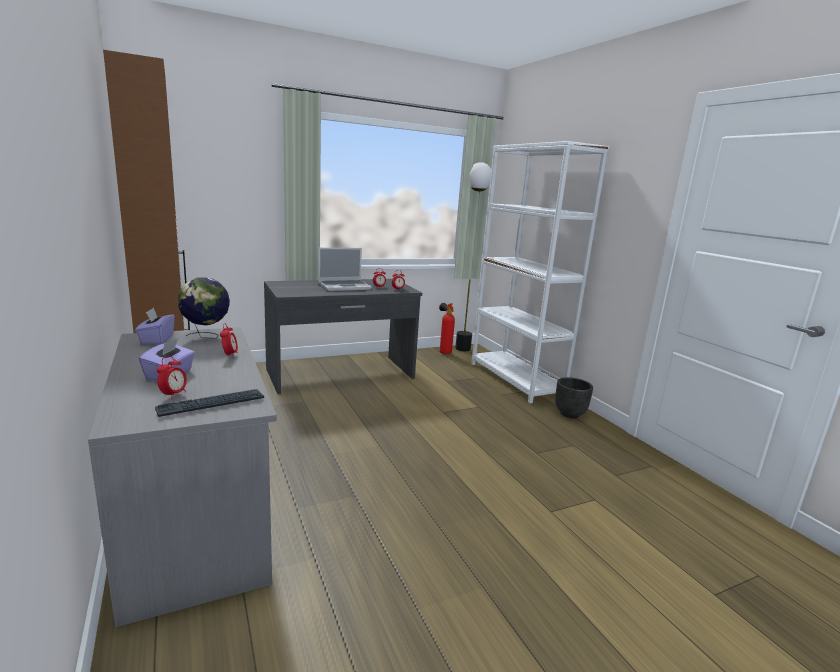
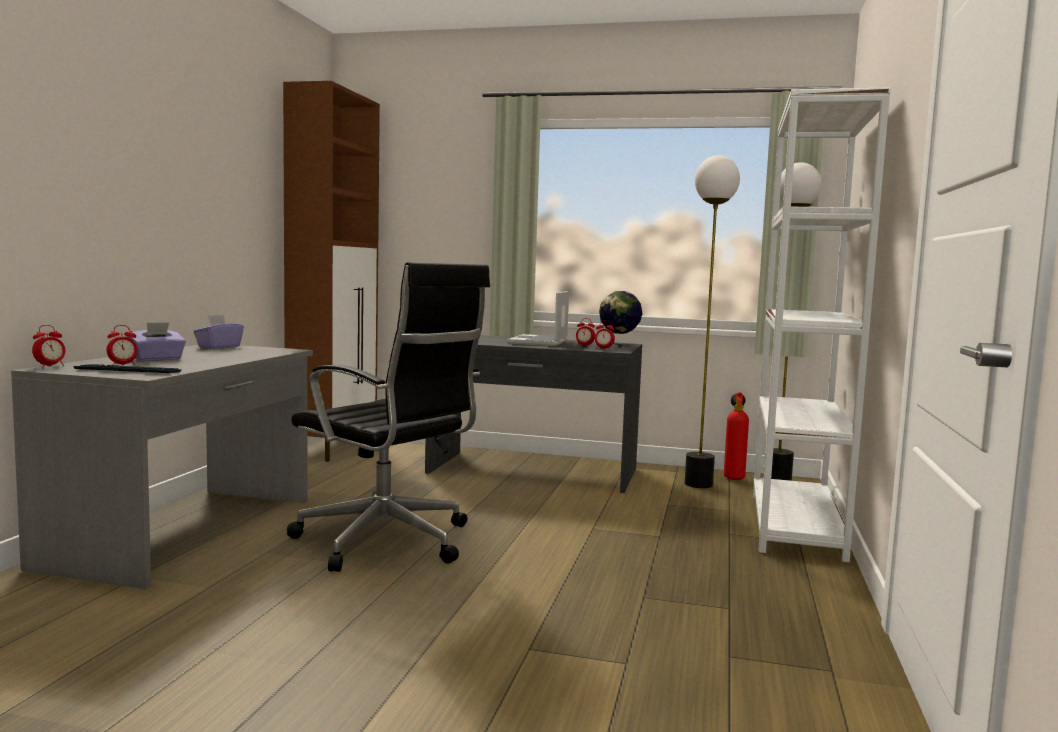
camera: 40 degrees right, 10 degrees down
(206, 336) = (261, 350): globe -> globe (619, 345)
(229, 355) = (238, 358): alarm clock -> alarm clock (50, 366)
(345, 286) = (539, 342): laptop -> laptop turned 90 degrees clockwise
(358, 465) = (388, 542): none -> black office chair
(437, 362) = (698, 484): none -> floor lamp
(569, 414) = (808, 579): black planter -> none

